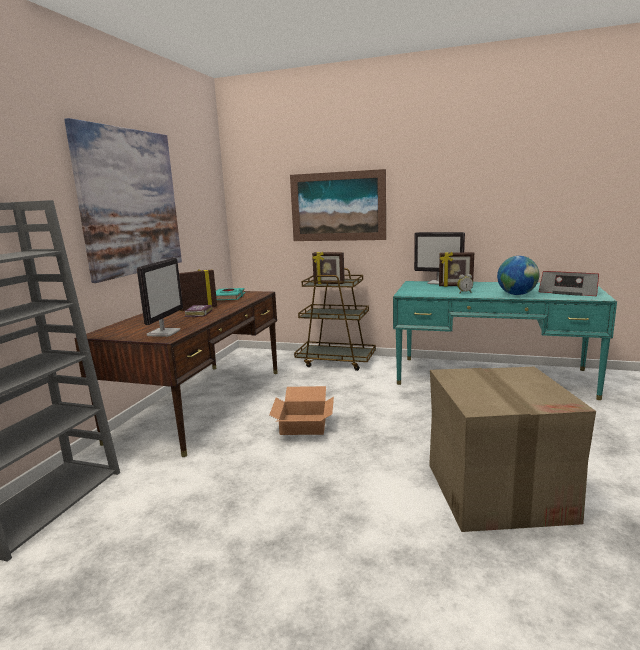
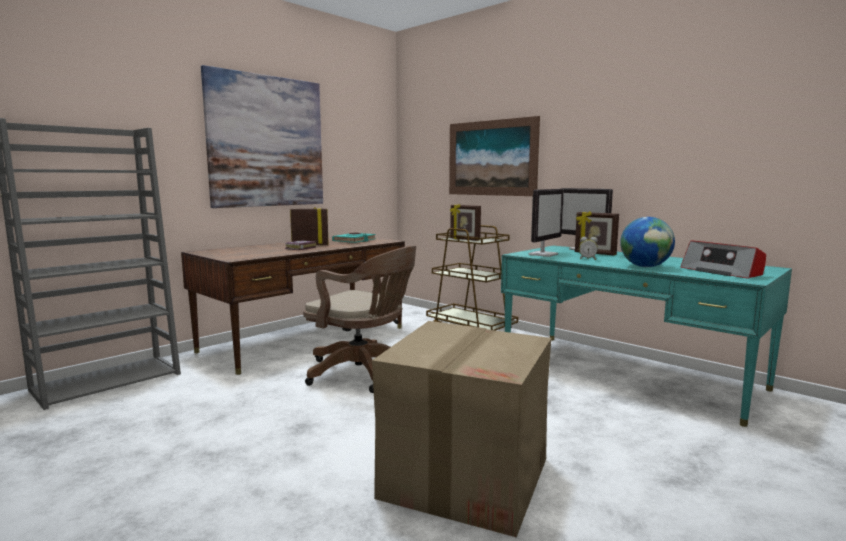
camera: 25 degrees right, 5 degrees down
(164, 333) = (242, 256): monitor -> monitor (543, 254)
(304, 424) = (364, 373): cardboard box -> brown office chair

